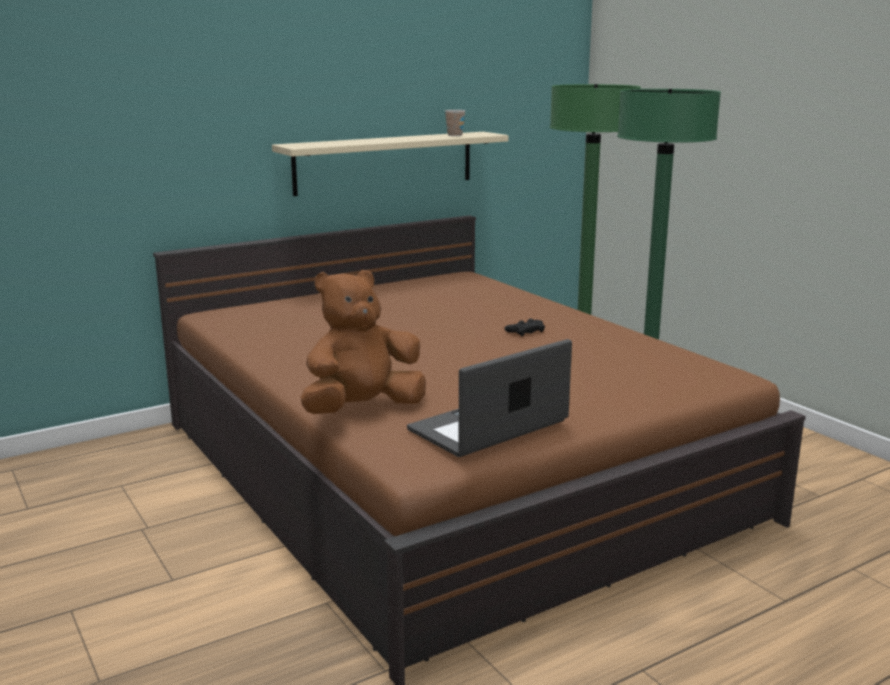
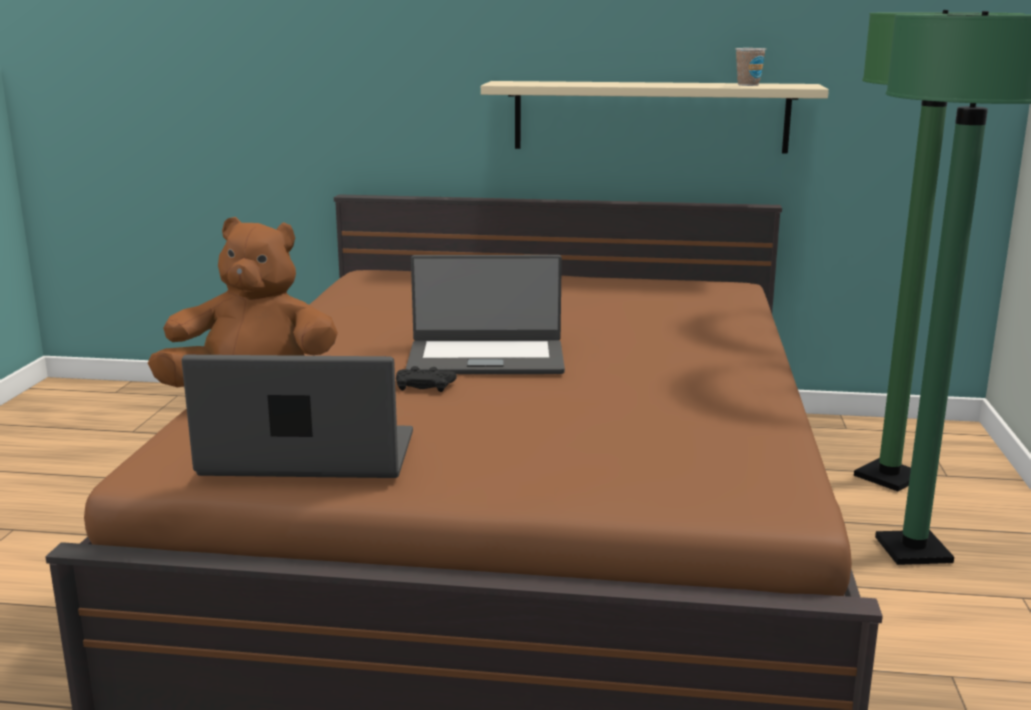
camera: 40 degrees right, 0 degrees up
(438, 348) = (486, 358): none -> laptop
(525, 331) = (635, 366): black game controller -> black game controller (424, 385)

